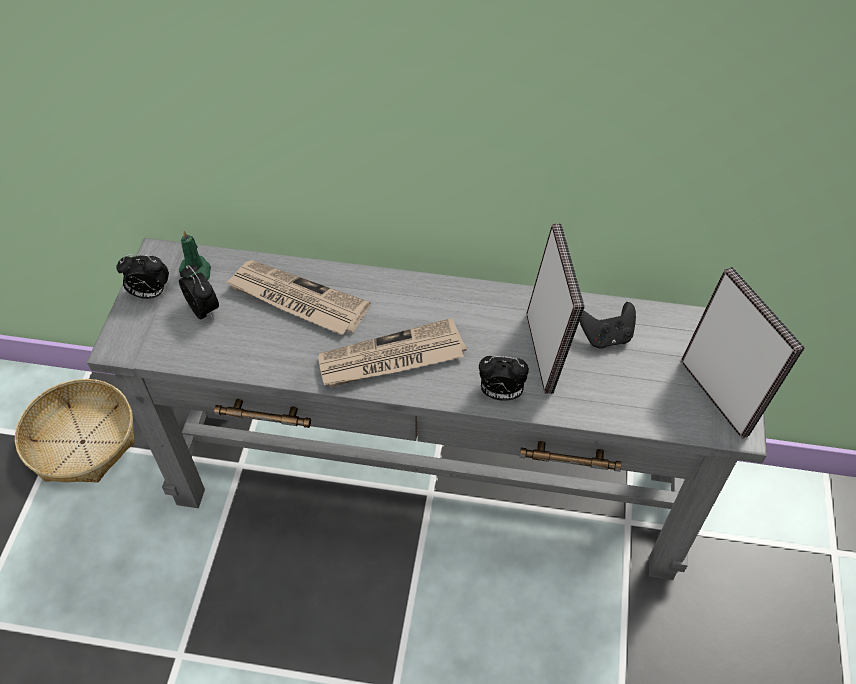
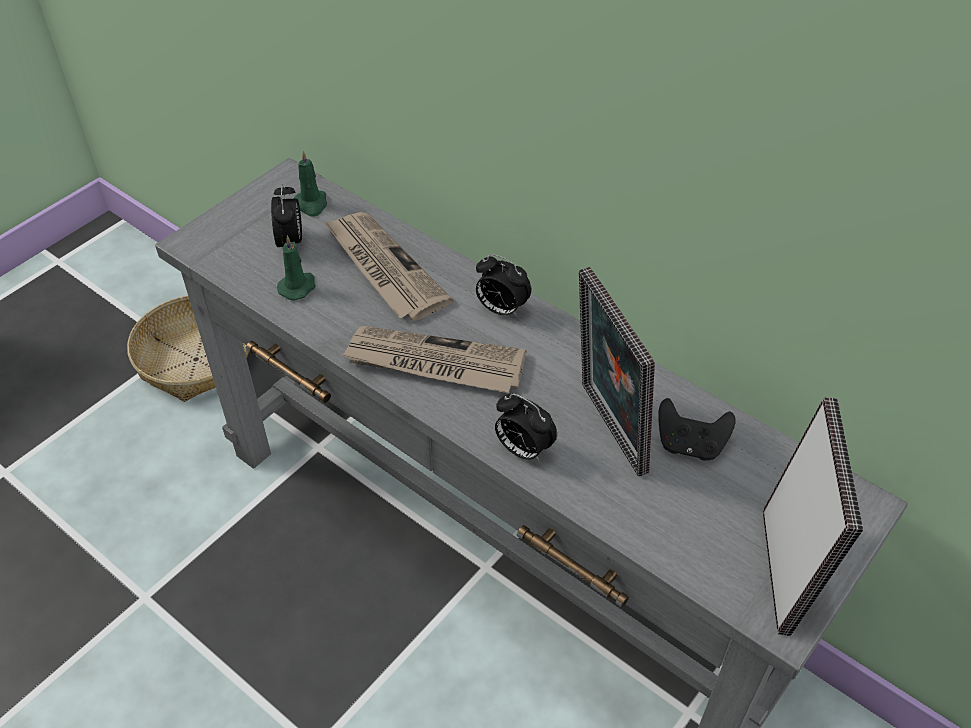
camera: 30 degrees right, 5 degrees down
(149, 293) = (254, 207): alarm clock -> alarm clock (501, 309)
(239, 344) = (298, 287): none -> green candle
(546, 352) = (606, 430): picture frame -> picture frame turned 135 degrees clockwise

